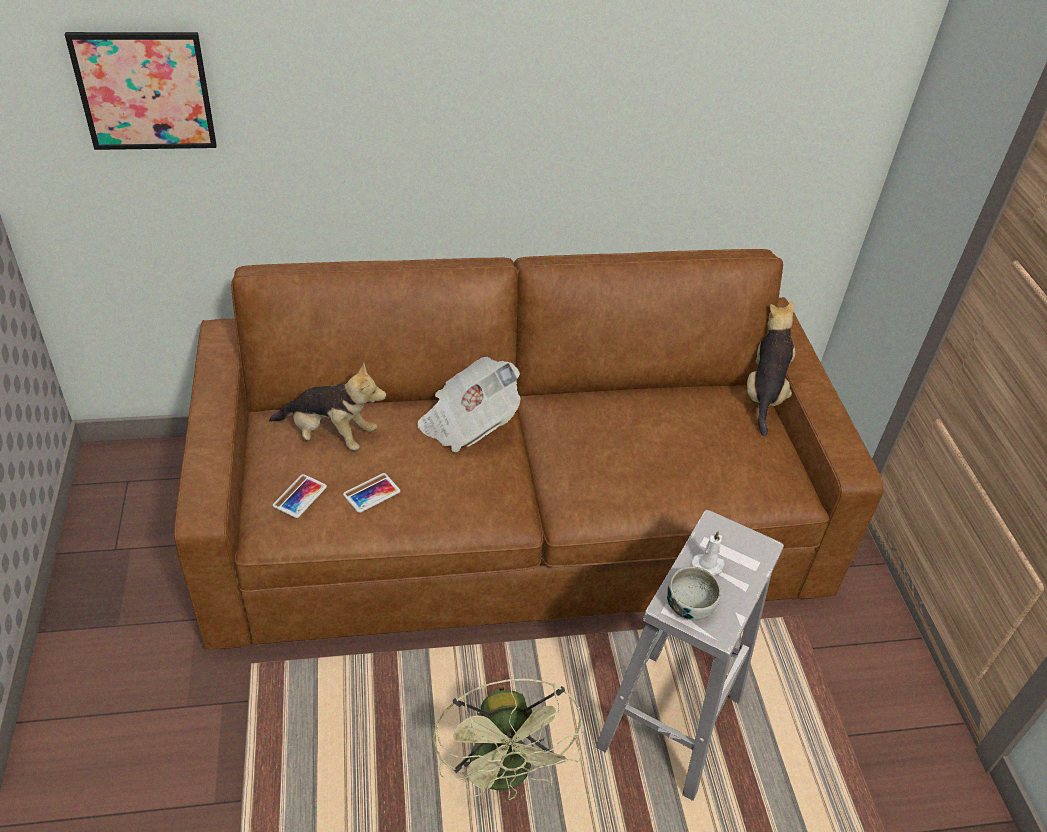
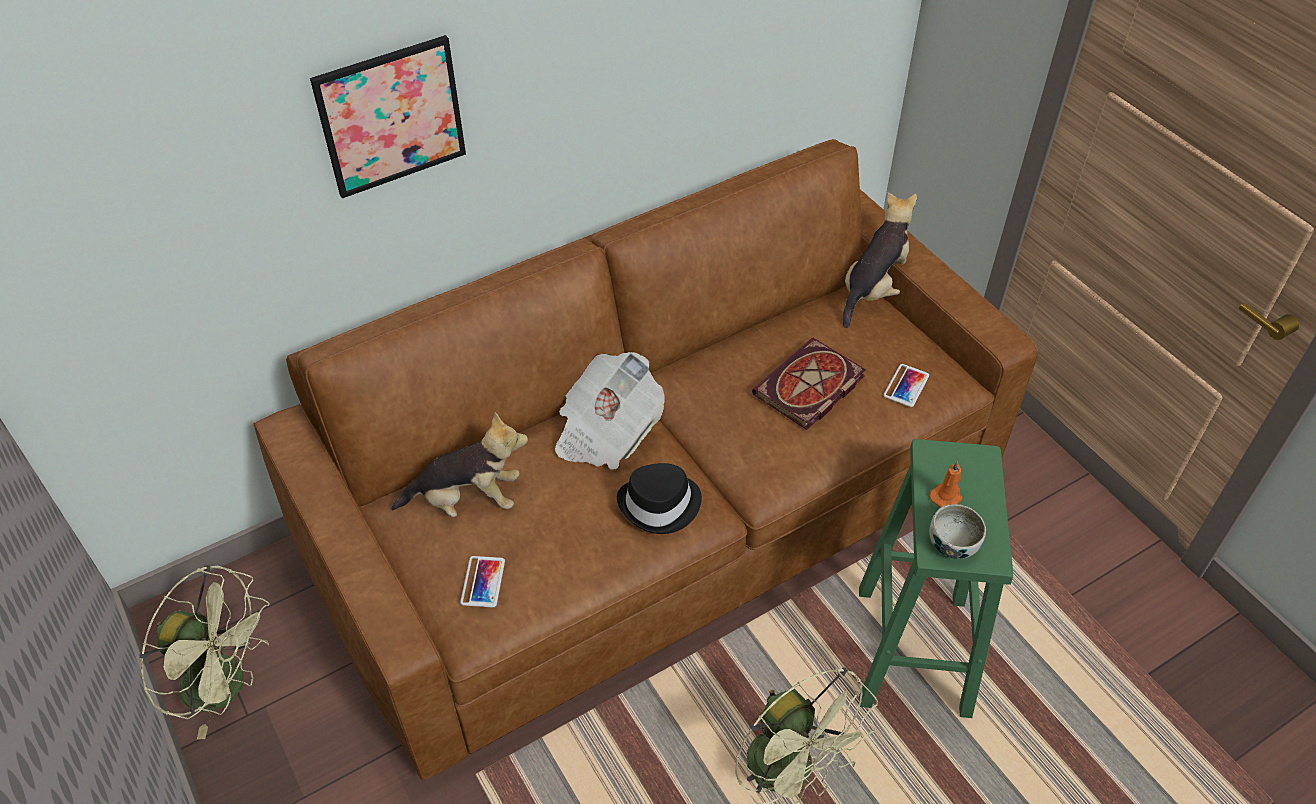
camera: 20 degrees left, 5 degrees up
(114, 523) = (227, 686): none -> green fan
(144, 91) = (140, 192): picture -> picture (391, 116)
(371, 493) = (555, 548): phone -> phone (906, 385)
(476, 493) = (660, 505): none -> black hat
(657, 450) = (809, 388): none -> book
(669, 724) = (913, 653): white stool -> green stool
(708, 566) = (947, 496): white candle -> orange candle
(765, 394) = (874, 289): plush toy -> plush toy turned 45 degrees clockwise

